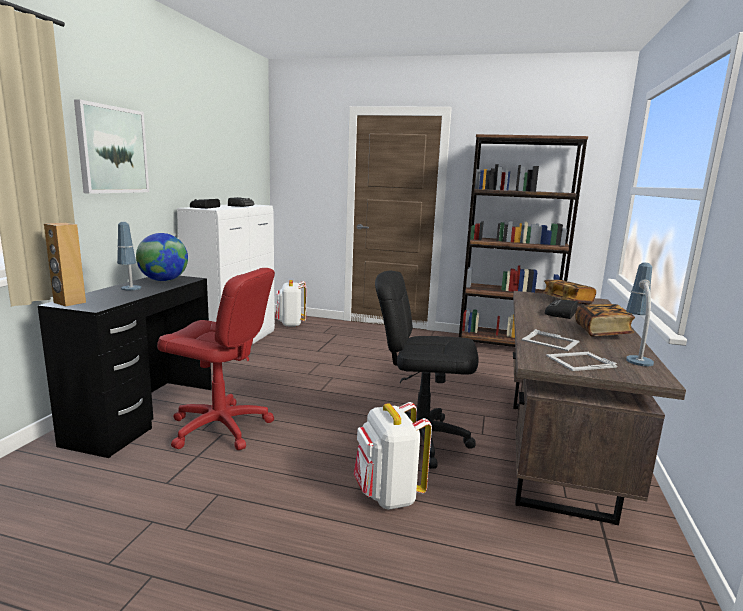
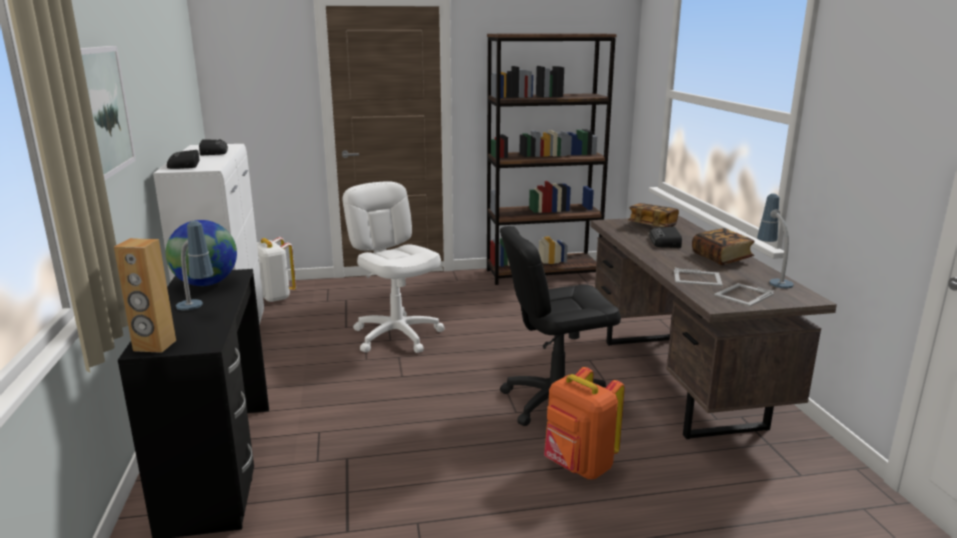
camera: 25 degrees left, 5 degrees up
(220, 427) = (336, 452): red office chair -> none
(346, 363) = (397, 335): none -> white office chair
(388, 495) = (578, 466): white backpack -> orange backpack

